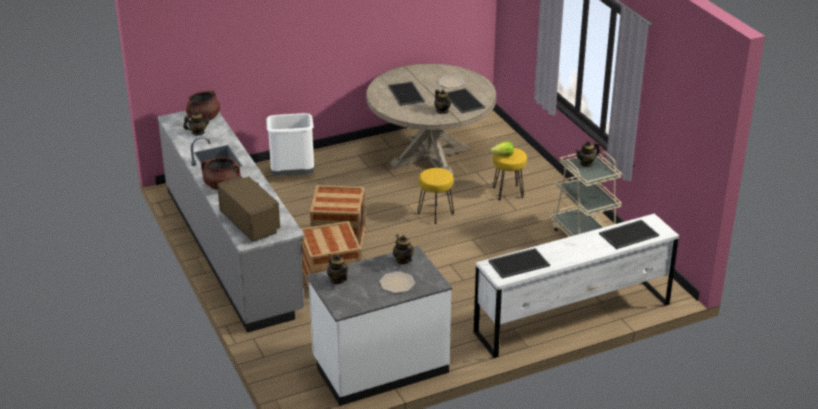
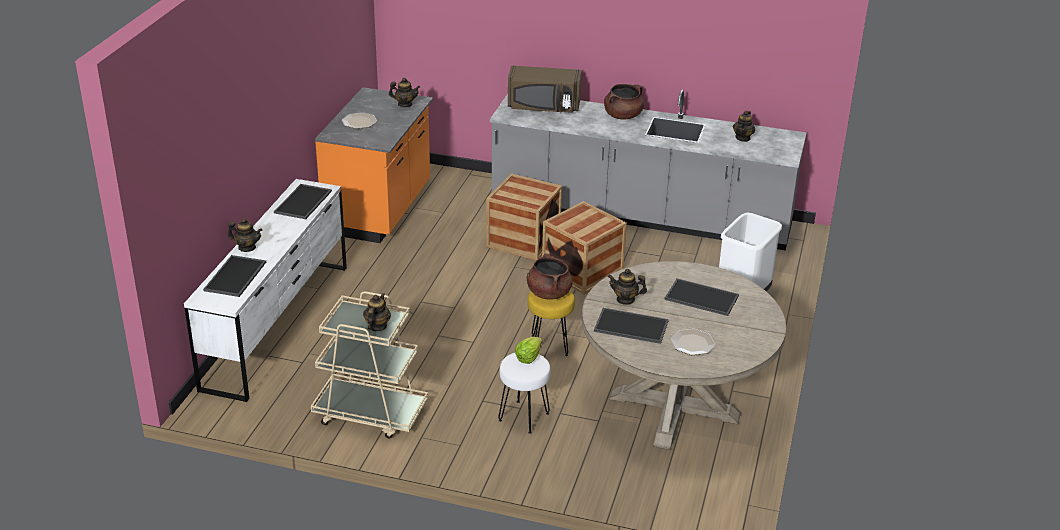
camera: 130 degrees right, 0 degrees up
(203, 118) = (772, 150): brown cooking pot -> brown cooking pot (548, 293)
(380, 366) = (380, 210): white counter -> orange counter
(403, 260) = (382, 136): teapot -> teapot (247, 248)
(508, 192) = (523, 416): yellow stool -> white stool

